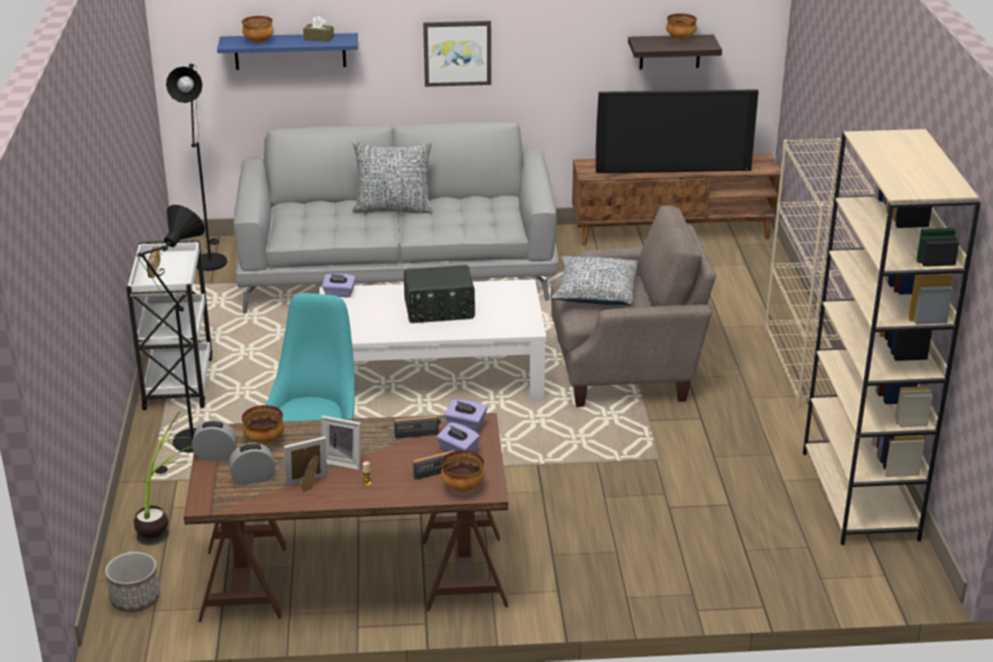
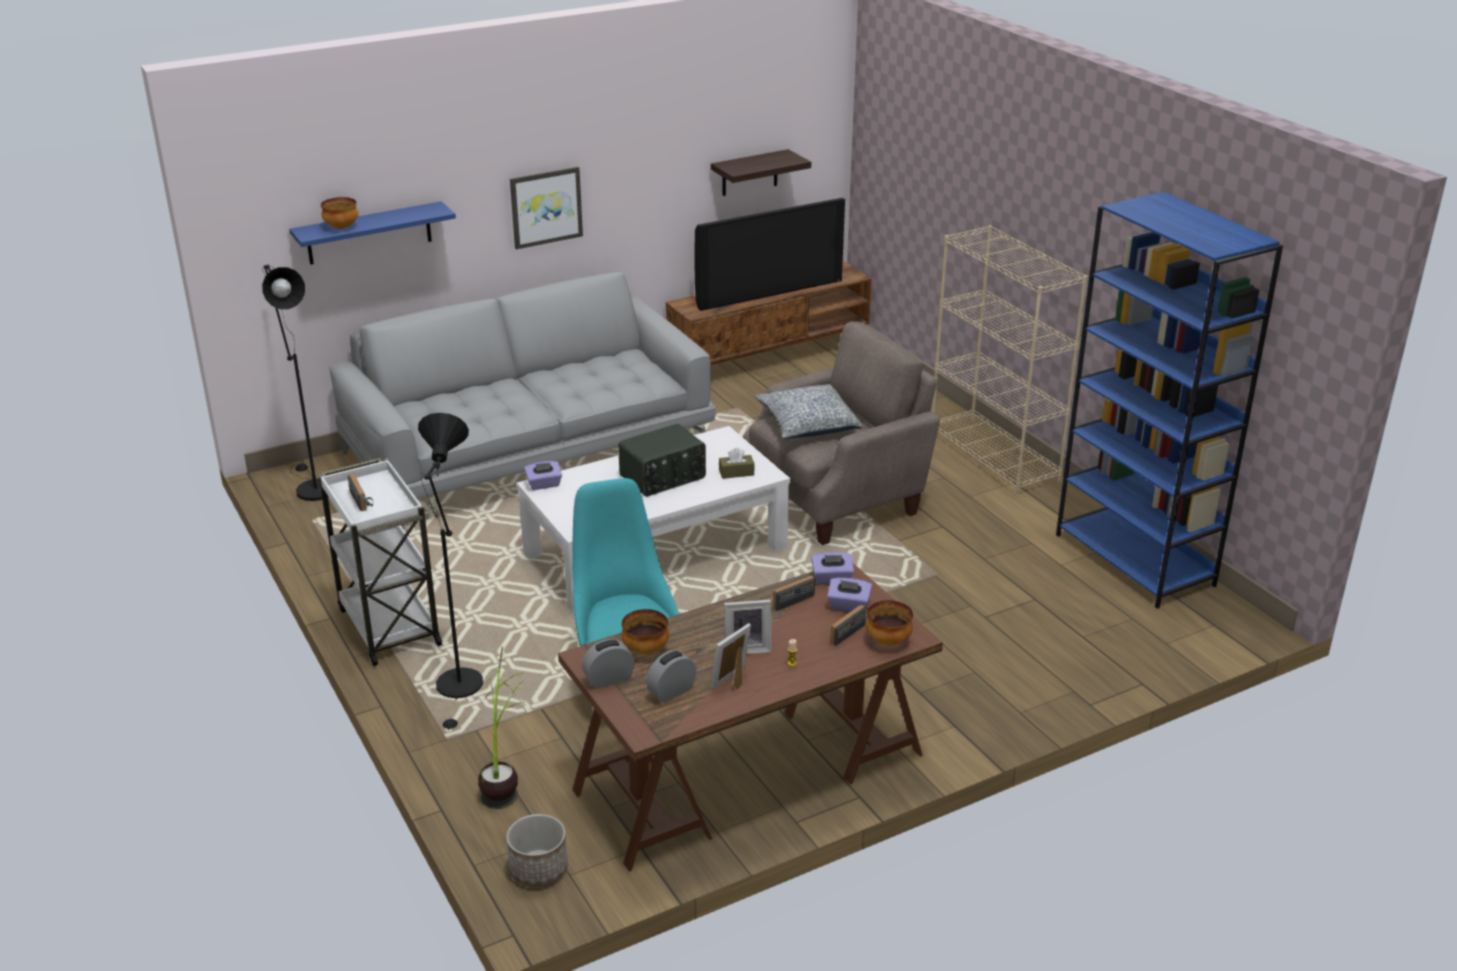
camera: 25 degrees left, 0 degrees up
(319, 38) = (405, 213): brown tissue box -> brown tissue box (736, 472)
(393, 208) = (524, 386): pillow -> none
(680, 39) = (762, 158): bowl -> none
(860, 496) = (1135, 560): beige bookcase -> blue bookcase

